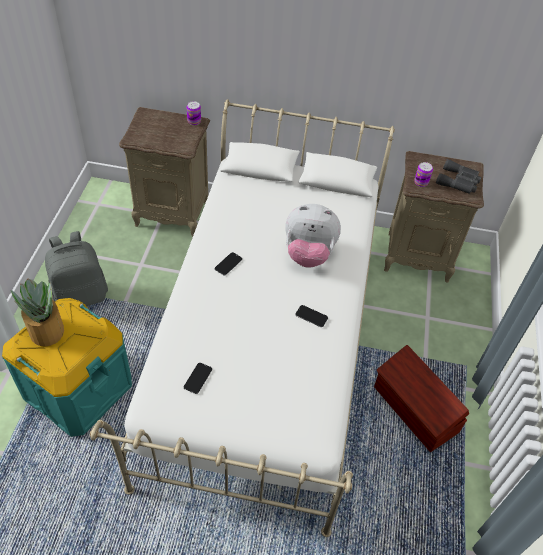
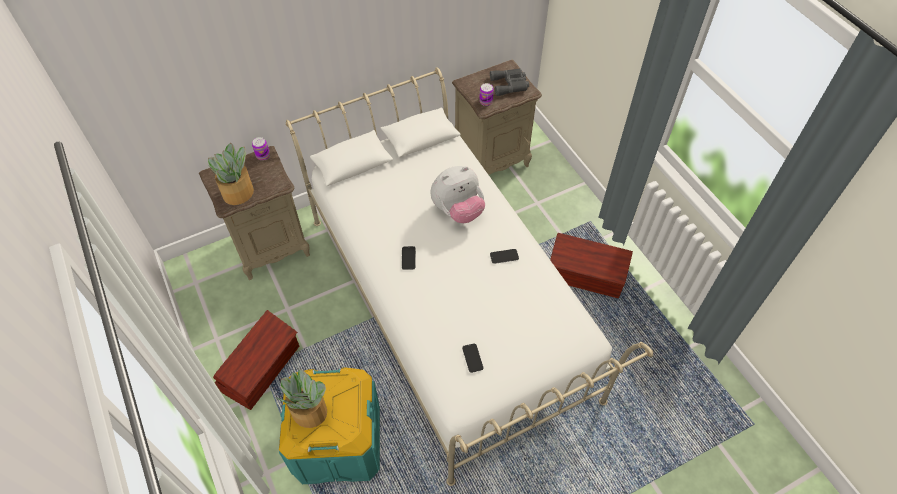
camera: 35 degrees left, 5 degrees up
(81, 295) = (262, 369): grey backpack -> brown storage box
(149, 136) = (239, 192): none -> potted plant

